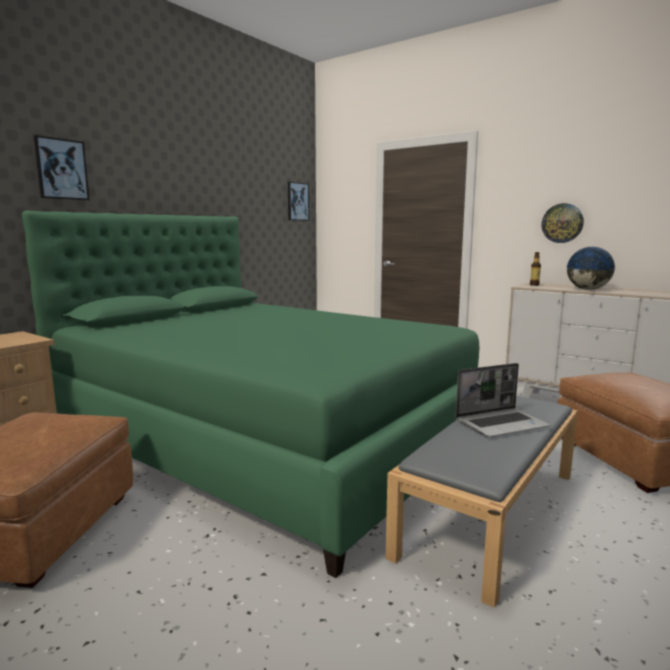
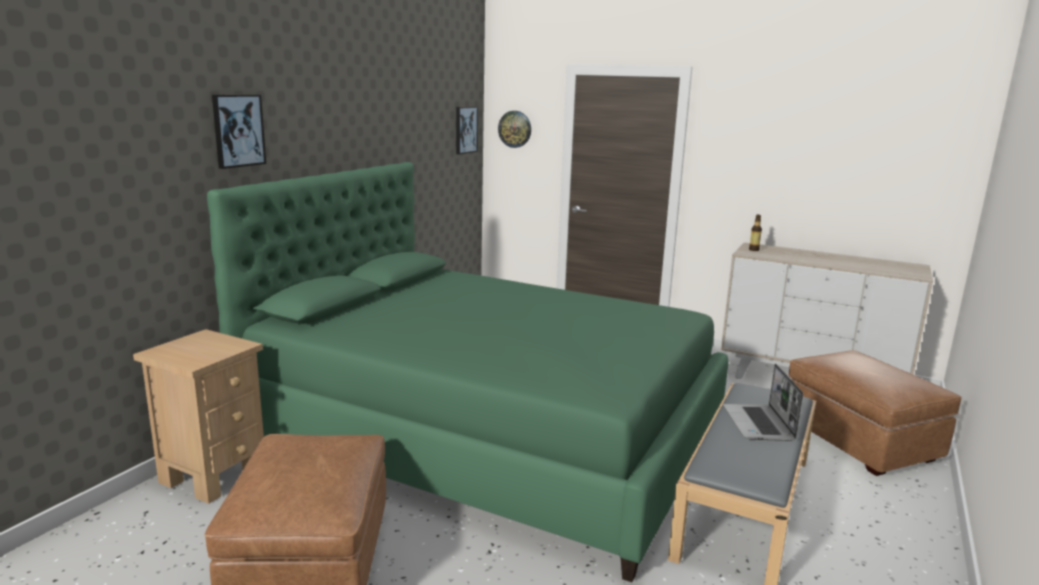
camera: 10 degrees left, 5 degrees up
(502, 424) = (759, 424): laptop -> laptop turned 120 degrees clockwise
(562, 223) = (782, 180): wall clock -> wall clock (515, 129)
(587, 289) = (811, 259): globe -> none

